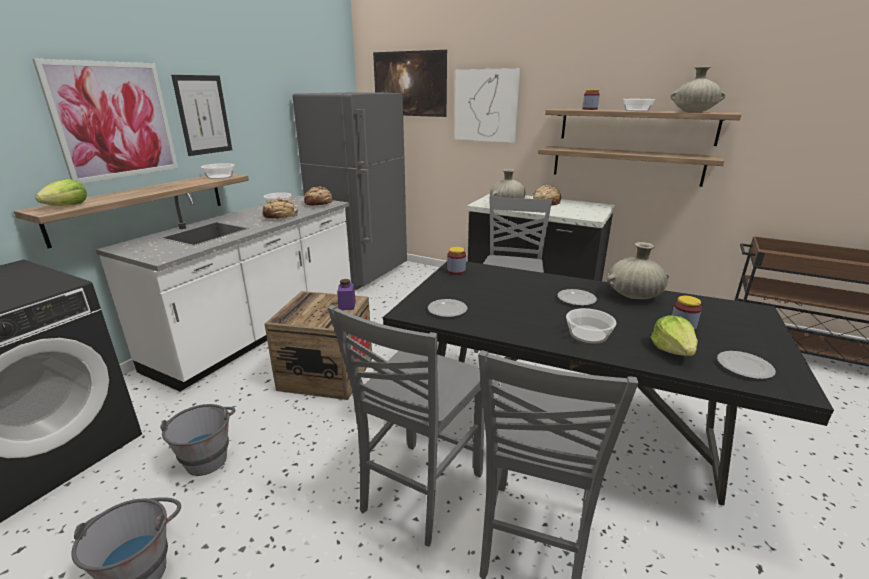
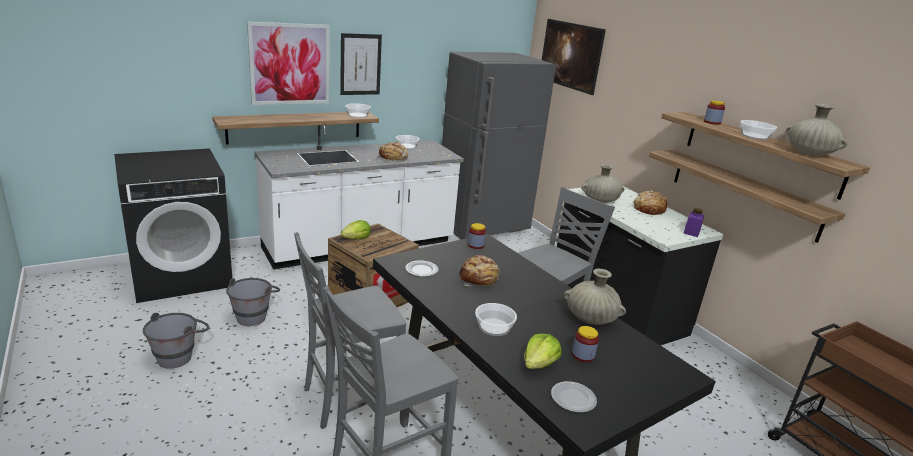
camera: 30 degrees right, 0 degrees up
(67, 206) = (240, 120): lettuce -> lettuce (357, 238)
(319, 204) = (437, 154): bread -> bread (479, 279)
(347, 305) = (395, 245): purple jar -> purple jar (691, 232)
(486, 106) = (628, 93): picture -> none
(576, 299) = (533, 301): plate -> none

